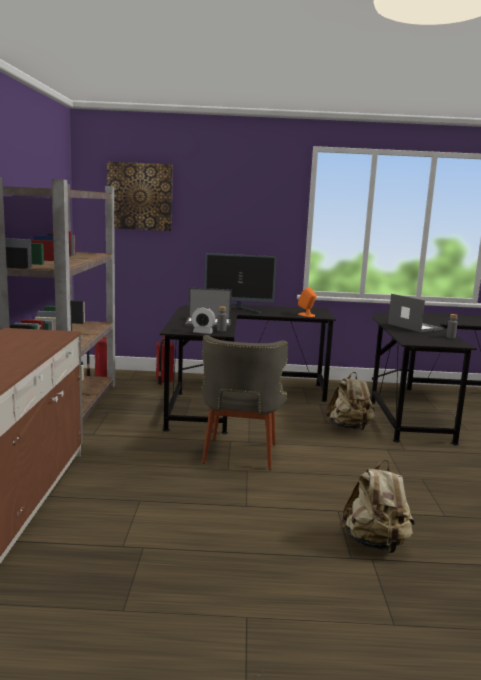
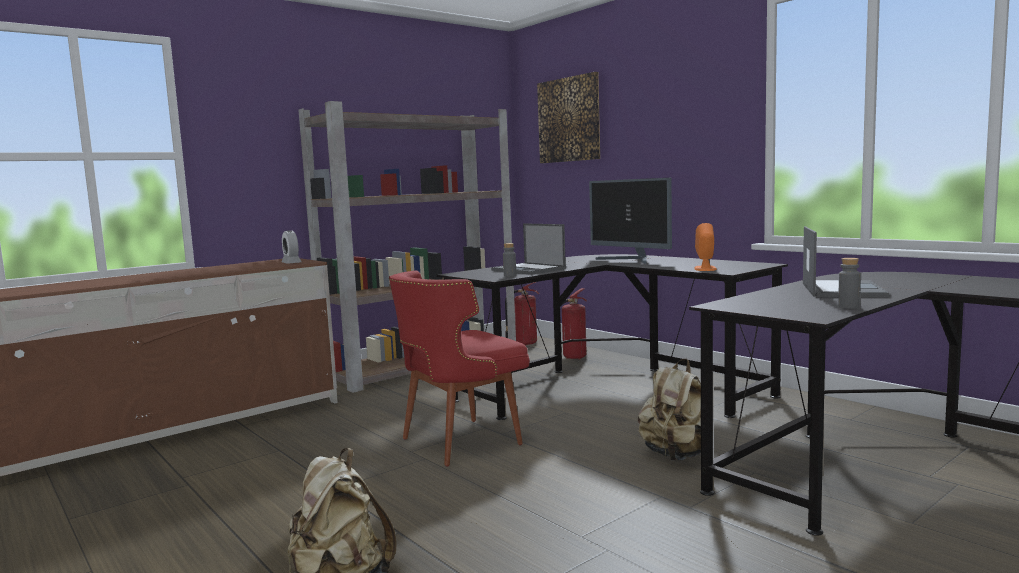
camera: 50 degrees right, 5 degrees down
(202, 332) = (479, 276): alarm clock -> alarm clock (291, 263)
(240, 453) = (462, 441): grey chair -> red chair

